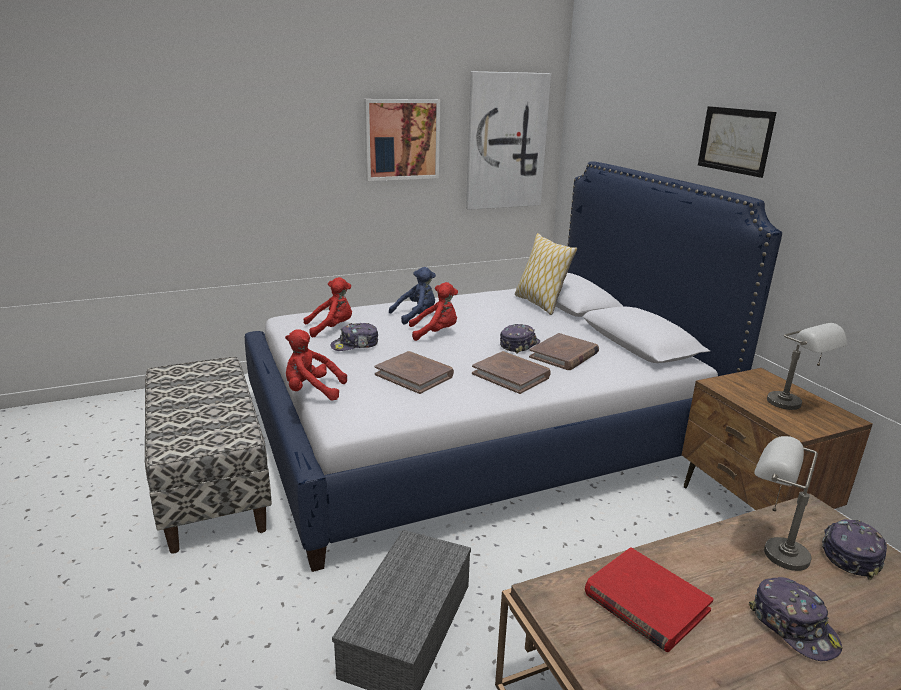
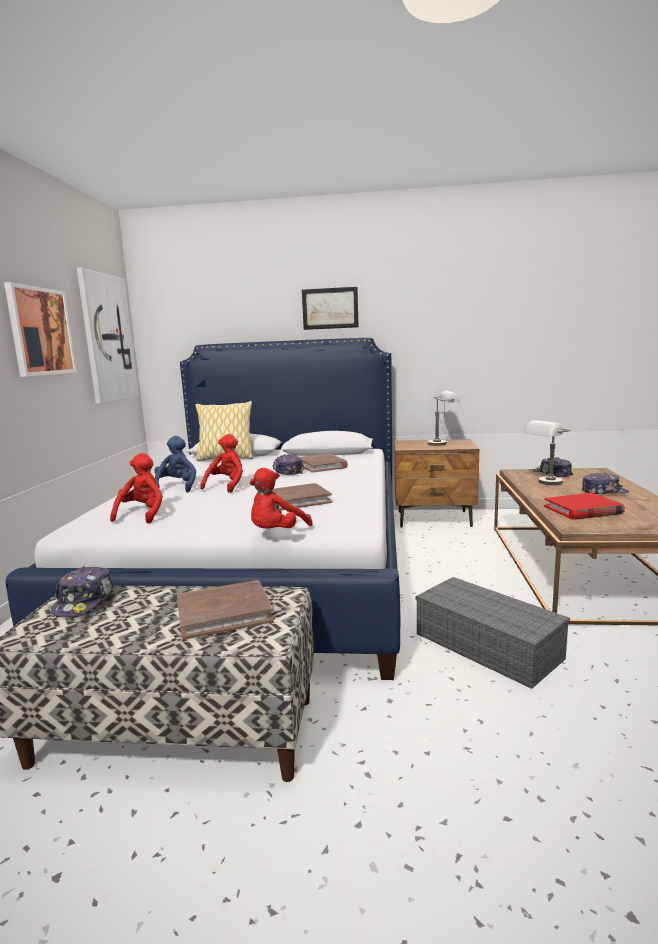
camera: 60 degrees left, 10 degrees down
(355, 345) = (203, 510): cap -> cap (85, 601)
(511, 375) = (335, 479): brown book -> brown book (224, 613)

